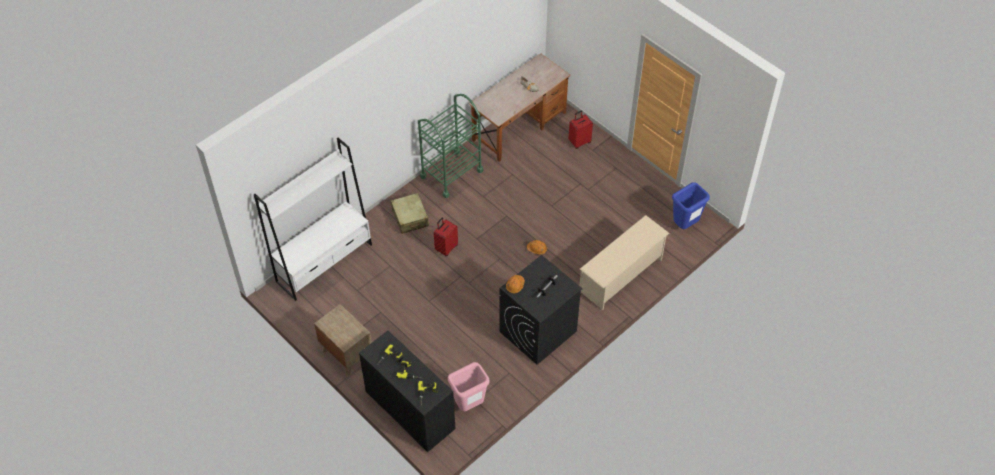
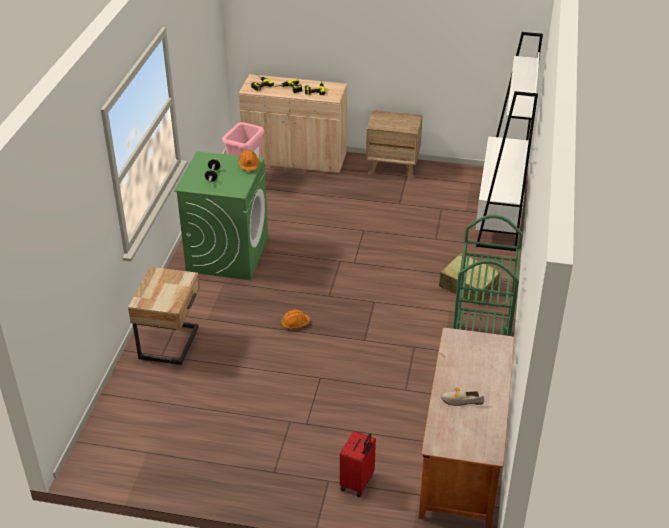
camera: 145 degrees right, 15 degrees down
(410, 410) = (295, 159): black cabinet -> beige cabinet
(446, 248) = (397, 278): red suitcase -> none
(537, 332) = (227, 254): black washing machine -> green washing machine
(621, 275) = (171, 343): beige shoe rack -> beige nightstand
(684, 225) = (121, 441): blue trash can -> none

